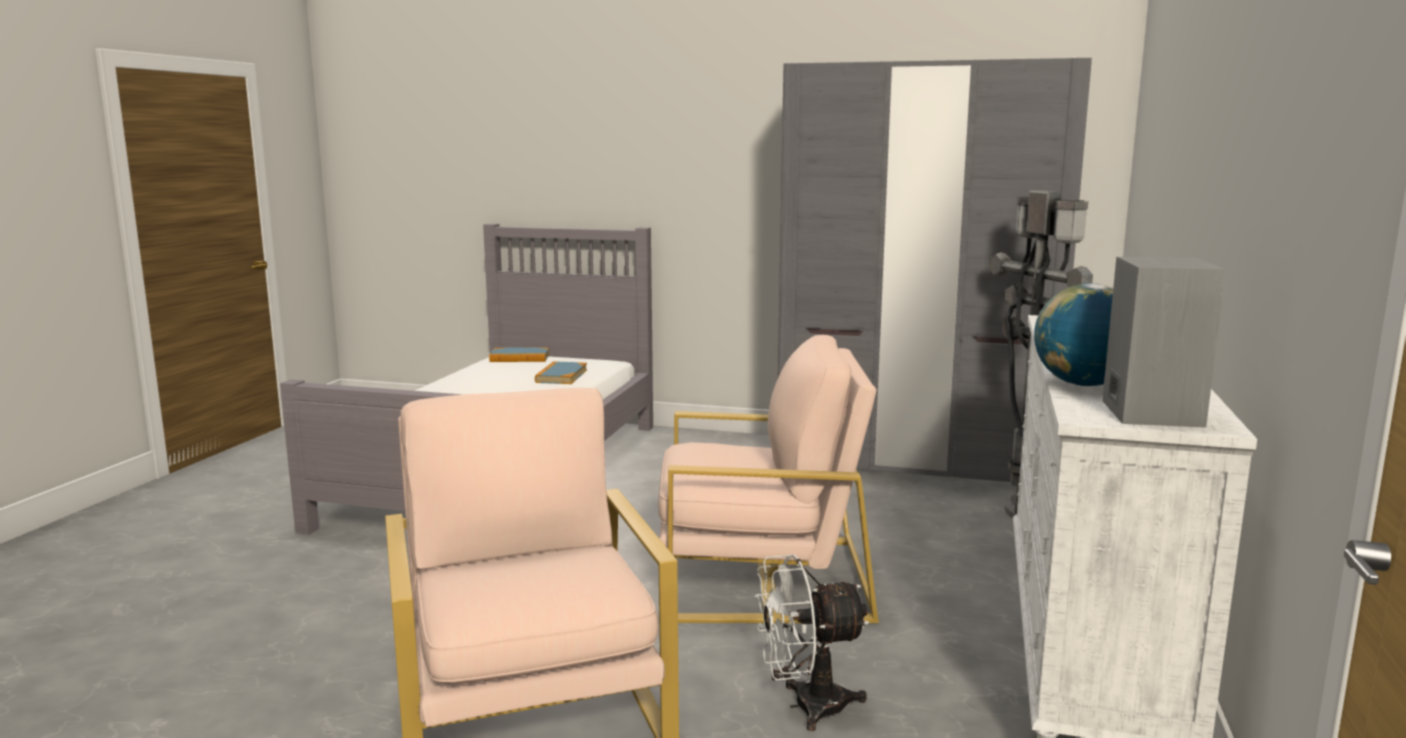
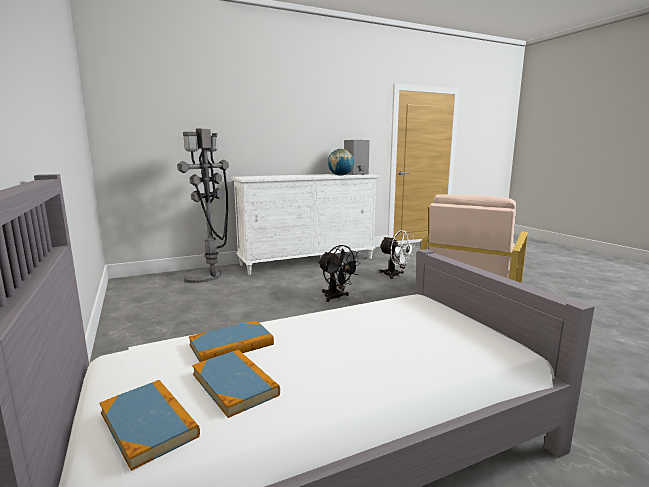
camera: 130 degrees left, 0 degrees up
(513, 370) = (234, 384): none -> book
(763, 577) = (336, 297): beige armchair -> black fan
(913, 464) = (143, 307): grey wardrobe -> none

